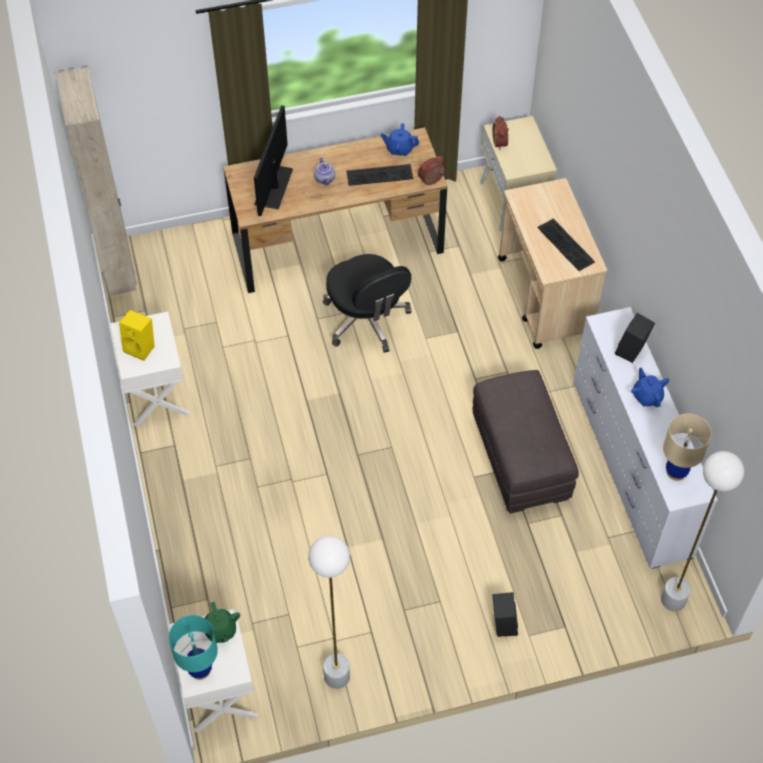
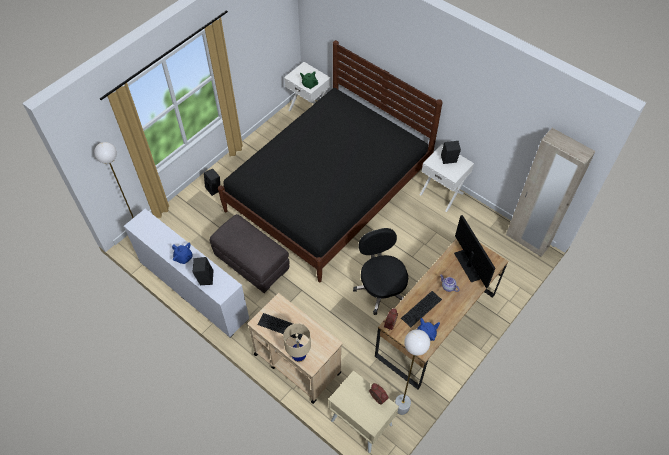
camera: 145 degrees right, 0 degrees up
(141, 347) = (448, 160): yellow speaker -> black speaker
(200, 670) = (305, 71): turquoise table lamp -> none
(320, 503) = (328, 191): none -> black bed
(337, 676) = (268, 137): white floor lamp -> white floor lamp (401, 407)
(367, 320) = (381, 288): black office chair -> black office chair turned 45 degrees clockwise
(676, 472) = (150, 227): beige table lamp -> beige table lamp (299, 356)

